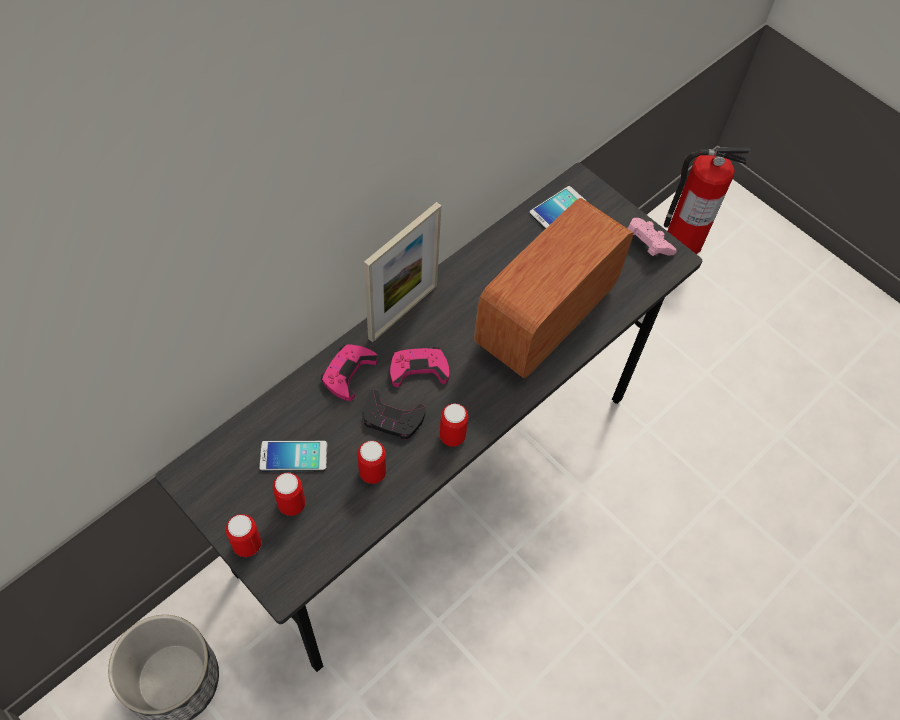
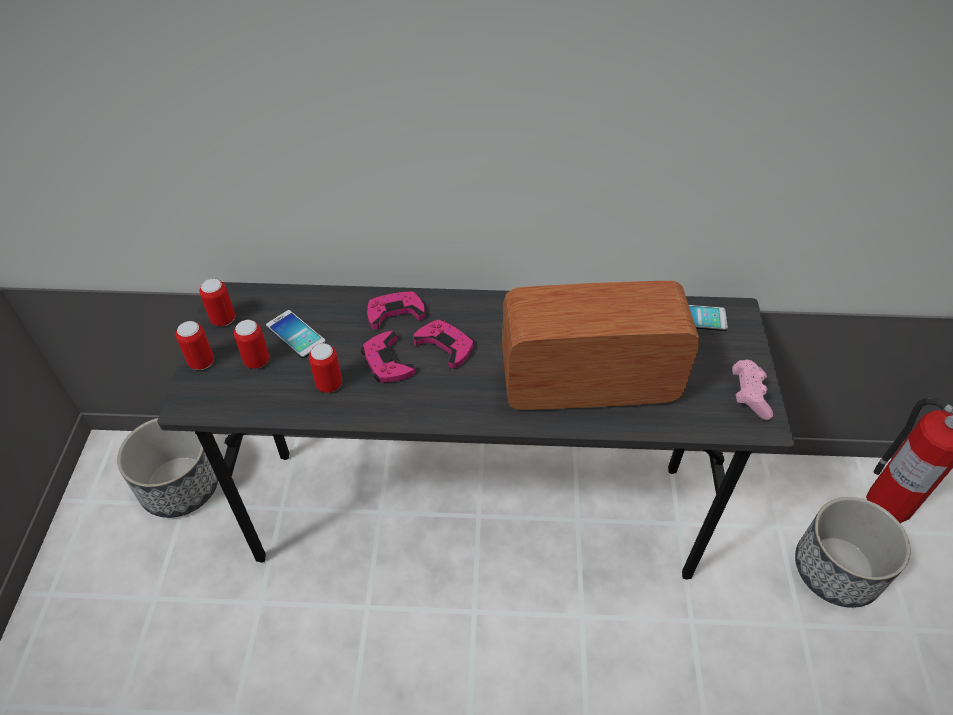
camera: 50 degrees right, 10 degrees down
(392, 418) = (387, 362): black game controller -> pink game controller
(403, 312) = (481, 303): picture frame -> none
(452, 436) = (412, 406): can -> can (223, 319)
(694, 316) = (836, 570): none -> planter

